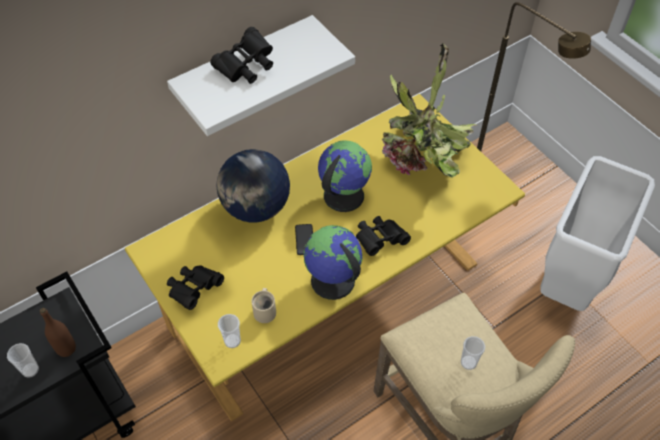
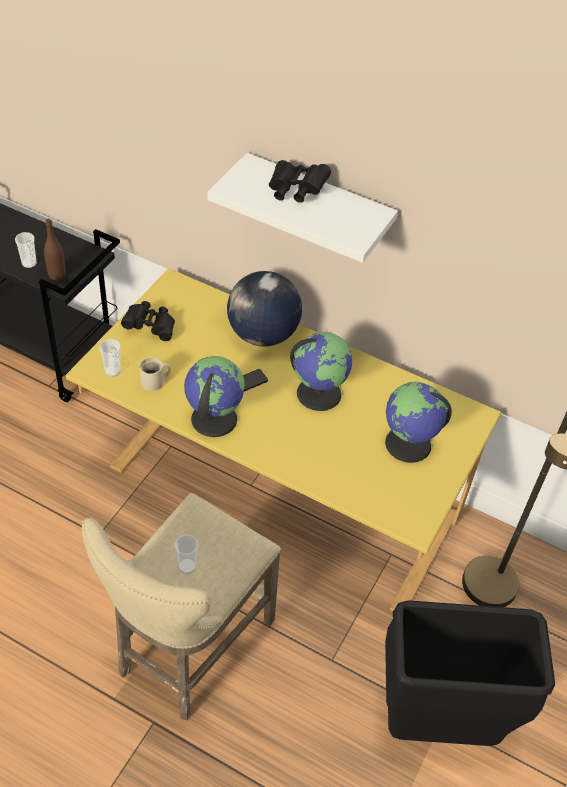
camera: 60 degrees right, 5 degrees down
(380, 240) = (282, 439): black binoculars -> none
(424, 161) = (408, 444): potted plant -> globe
(569, 285) = (437, 727): white trash can -> black trash can

